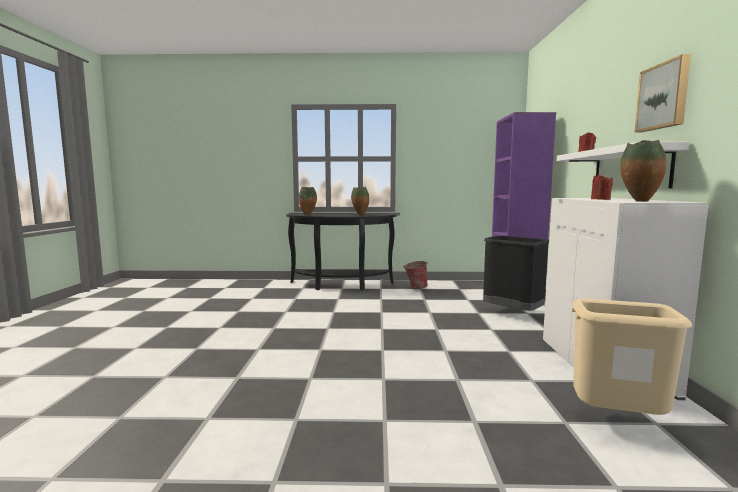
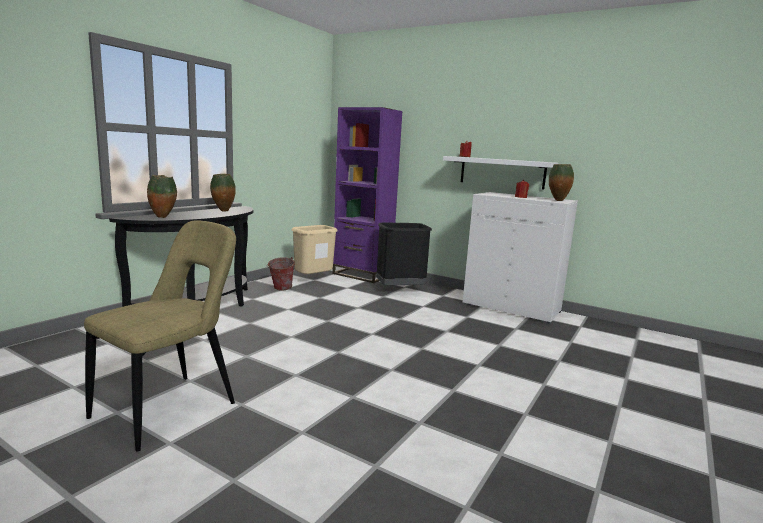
camera: 60 degrees left, 5 degrees up
(203, 317) = (171, 408): none -> beige chair
(617, 421) = (575, 332): beige trash can -> beige trash can (313, 280)
(664, 96) = (535, 129): picture -> none

